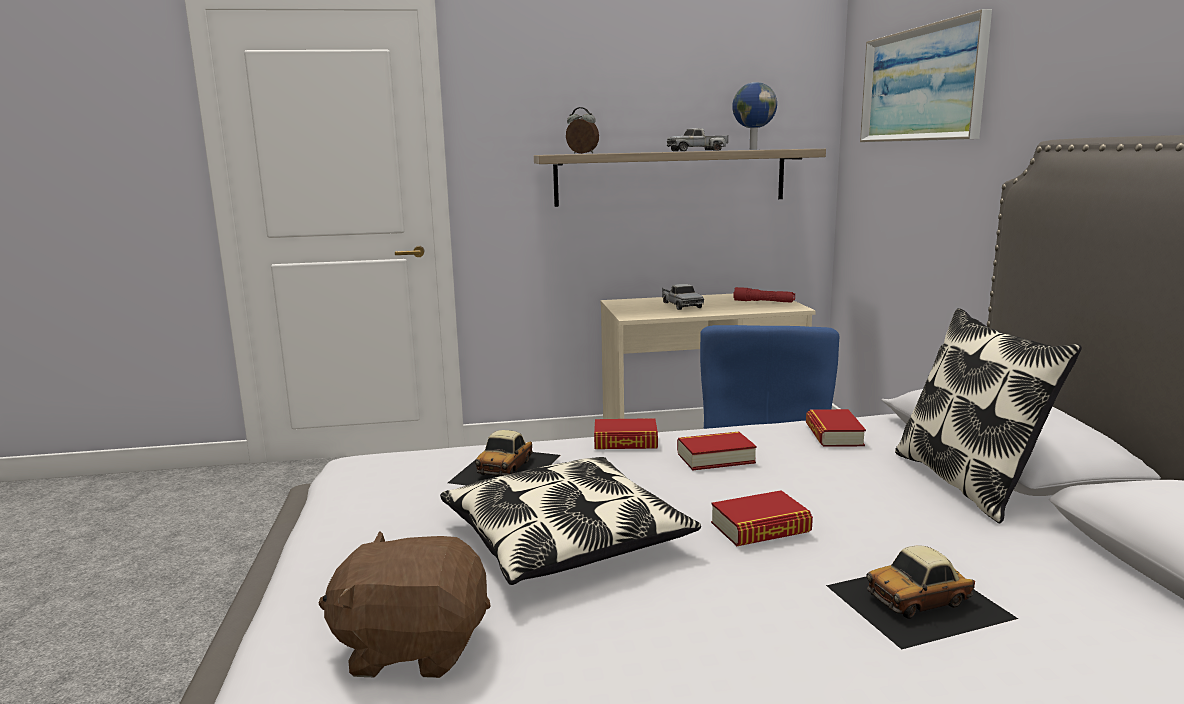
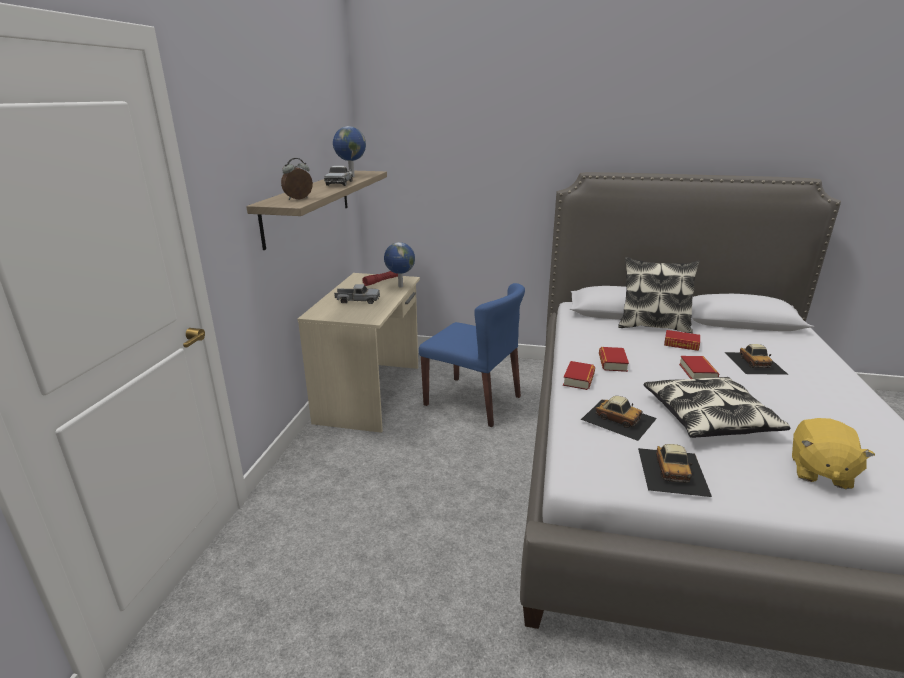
camera: 70 degrees left, 10 degrees up
(374, 508) = (673, 470): none -> toy car
(413, 646) = (819, 471): brown plush toy -> yellow plush toy
(758, 309) = (400, 286): none -> globe
(834, 435) = (590, 332): book -> book (681, 344)
(921, 84) = (453, 132): picture -> none

